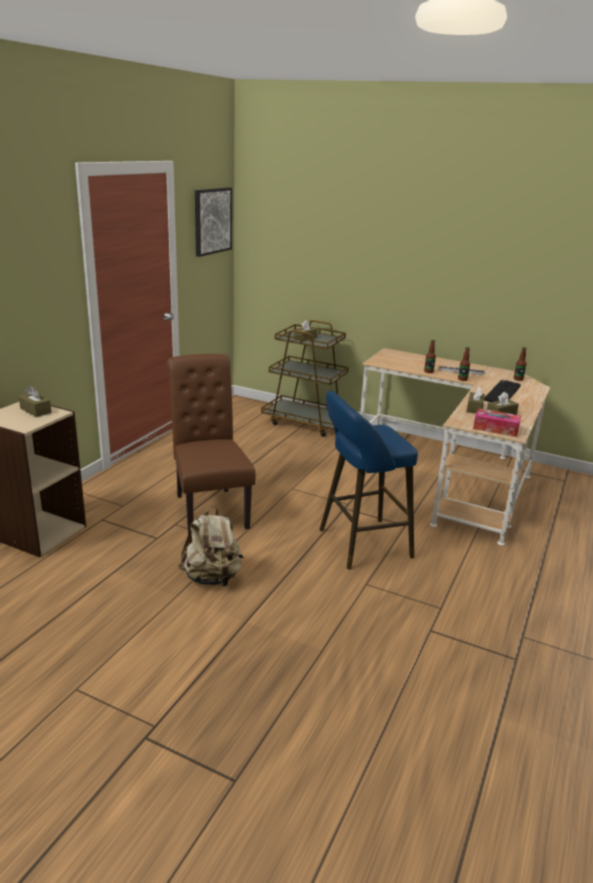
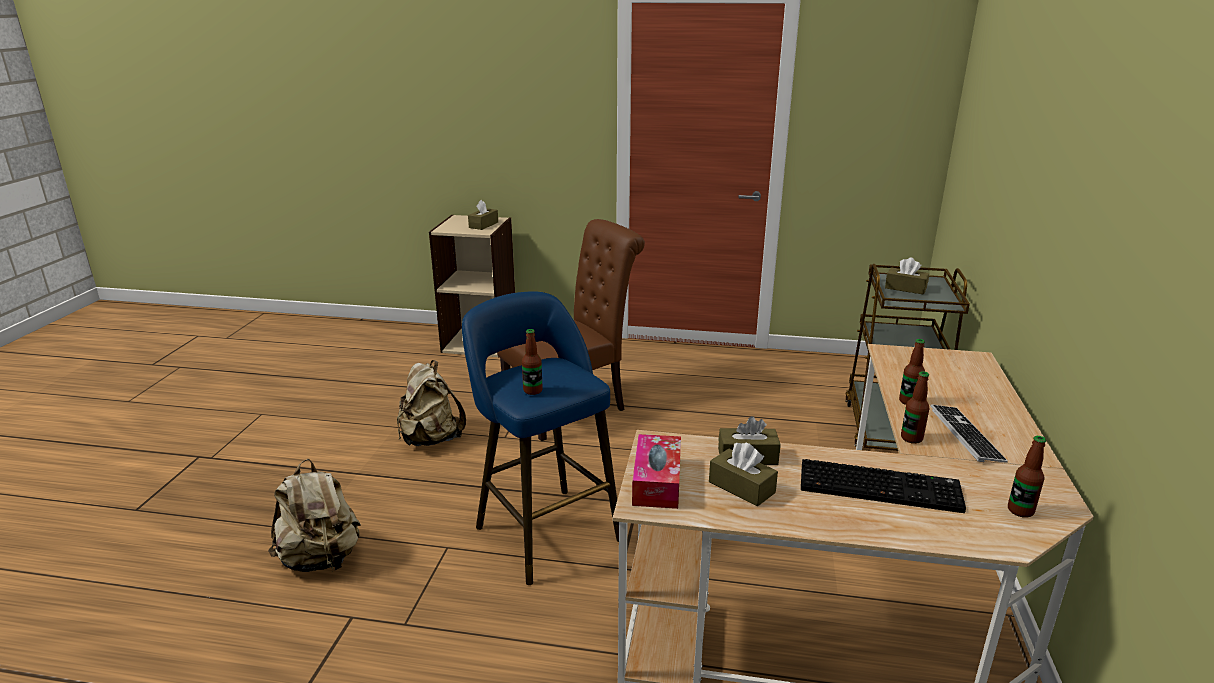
camera: 75 degrees right, 0 degrees up
(212, 221) = (891, 81): picture -> none
(362, 644) = (321, 559): none -> beige backpack
(392, 440) = (532, 390): none -> bottle

